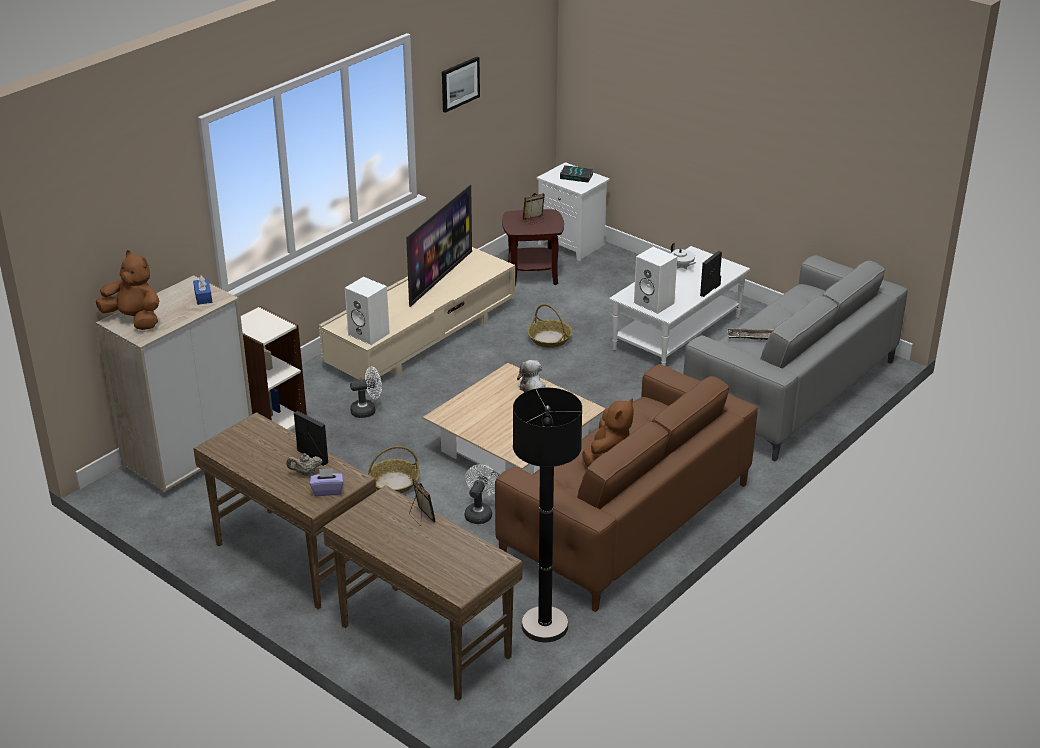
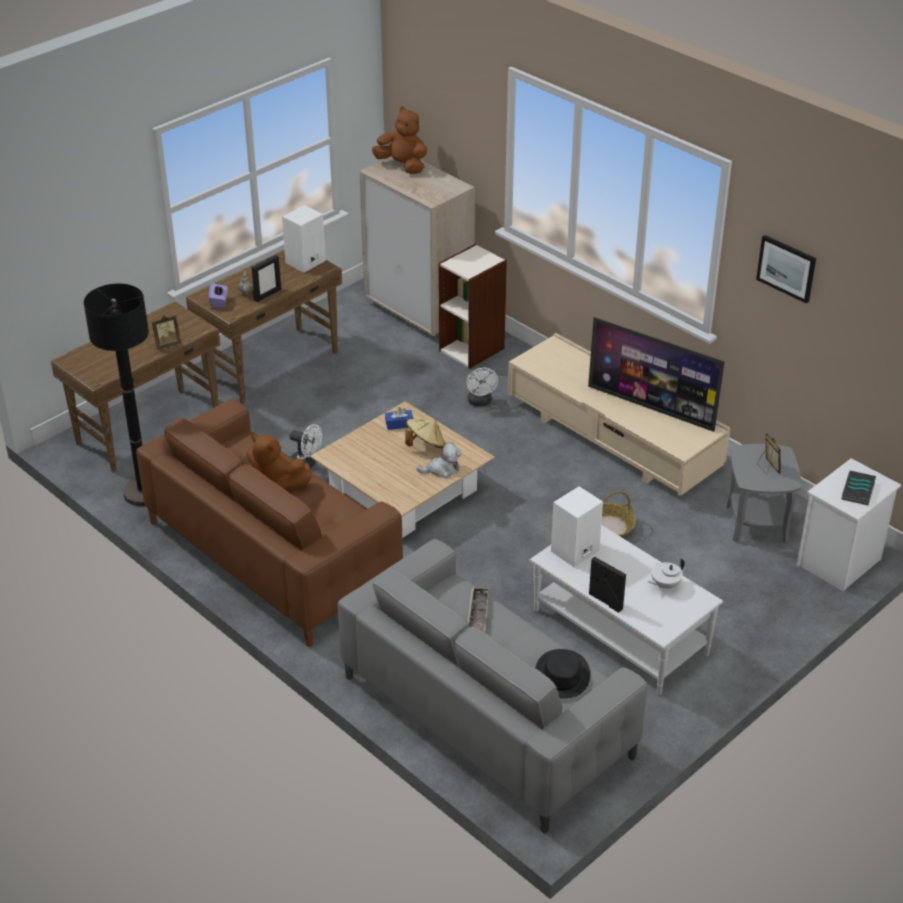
camera: 95 degrees right, 5 degrees up
(134, 319) = (402, 166): brown plush toy -> brown plush toy turned 90 degrees counterclockwise
(203, 296) = (435, 192): blue tissue box -> blue tissue box (399, 424)
(370, 334) = (538, 363): white speaker -> white speaker (305, 262)
(394, 482) = (363, 416): basket -> none
(495, 400) = (425, 445): none -> beige hat
(532, 275) = (756, 523): brown side table -> grey side table
(804, 300) = (562, 675): none -> black hat

